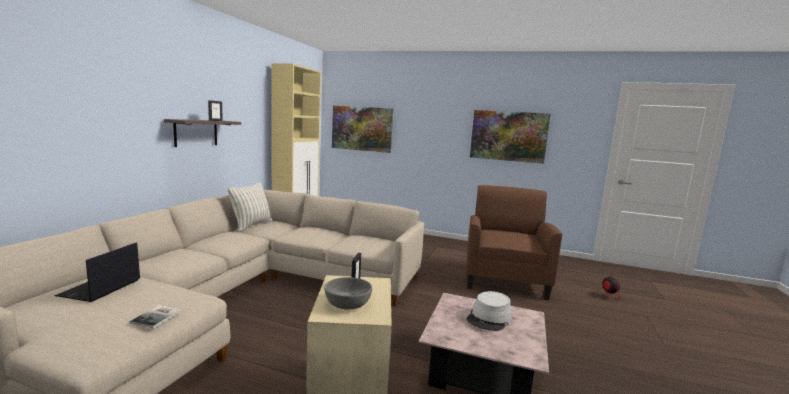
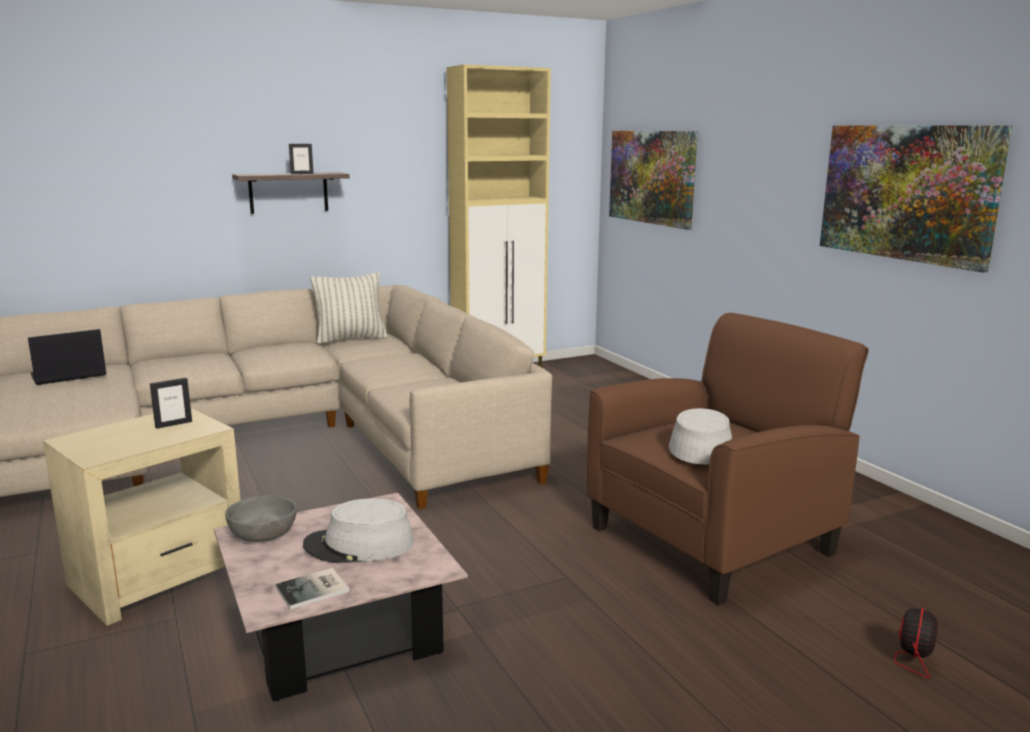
camera: 45 degrees right, 5 degrees up
(158, 316) = (49, 412): book -> book (314, 590)
(347, 303) = (114, 437): grey bowl -> grey bowl (263, 533)
(517, 239) = (701, 446): none -> grey hat

